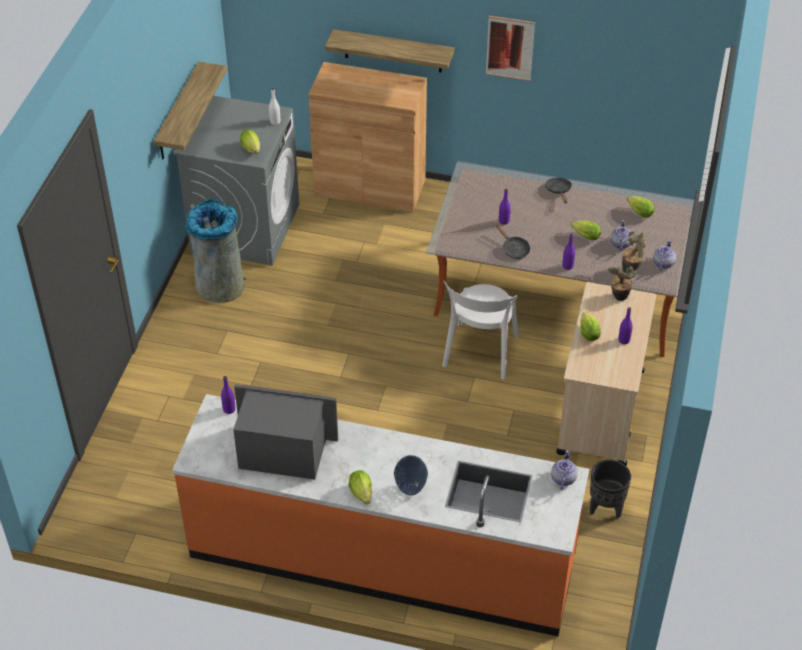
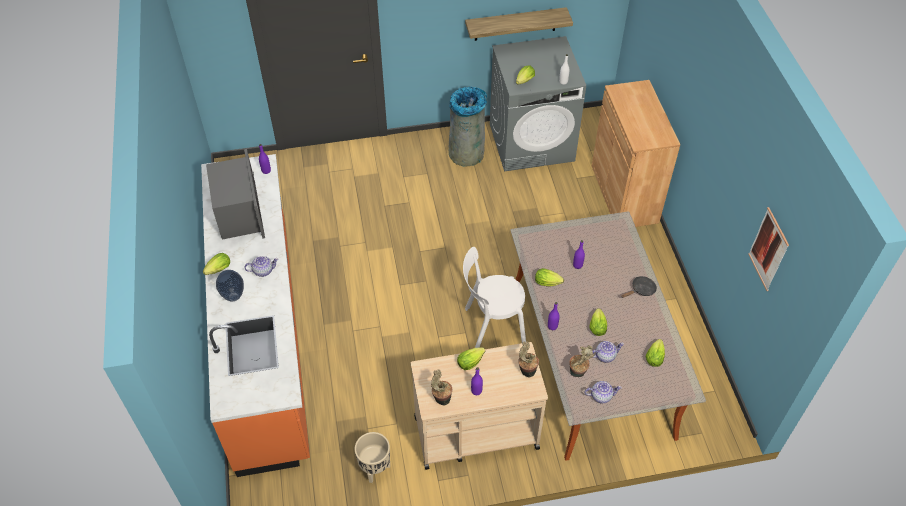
camera: 65 degrees right, 5 degrees up
(393, 51) = (675, 105): shelf -> none
(510, 48) = (719, 166): picture -> picture (768, 249)
(514, 249) = (549, 283): black frying pan -> lettuce
(563, 478) = (283, 389): teapot -> teapot (263, 270)
(605, 508) = (375, 469): black planter -> beige planter
(621, 369) = (441, 399): none -> potted plant

